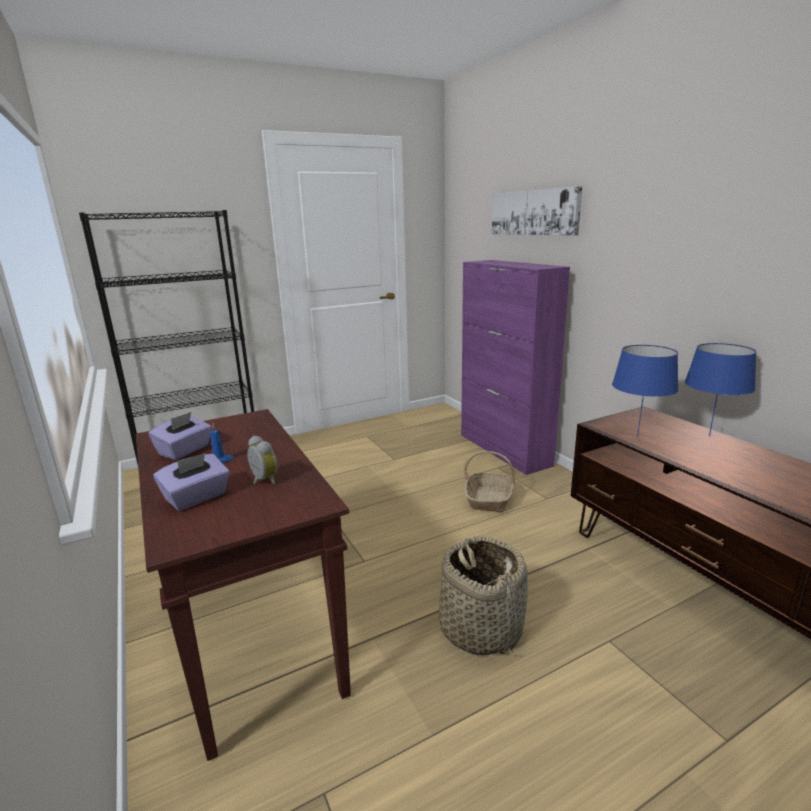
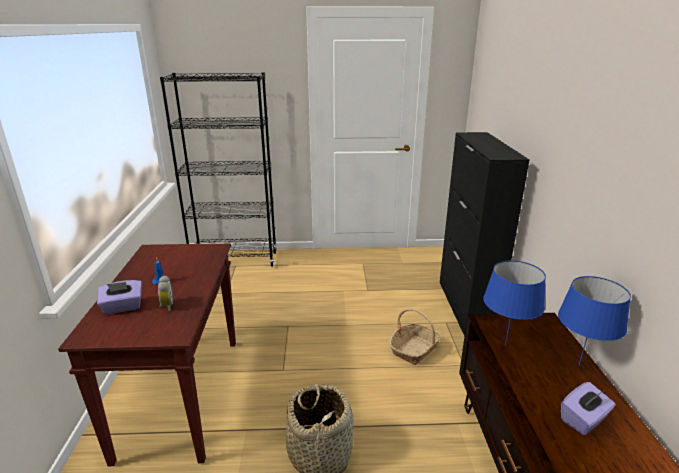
camera: 25 degrees right, 5 degrees up
(185, 450) = (152, 267): purple tissue box -> purple tissue box (583, 420)
(504, 450) = (465, 307): purple cabinet -> black cabinet
(534, 212) = (519, 97): picture -> none

